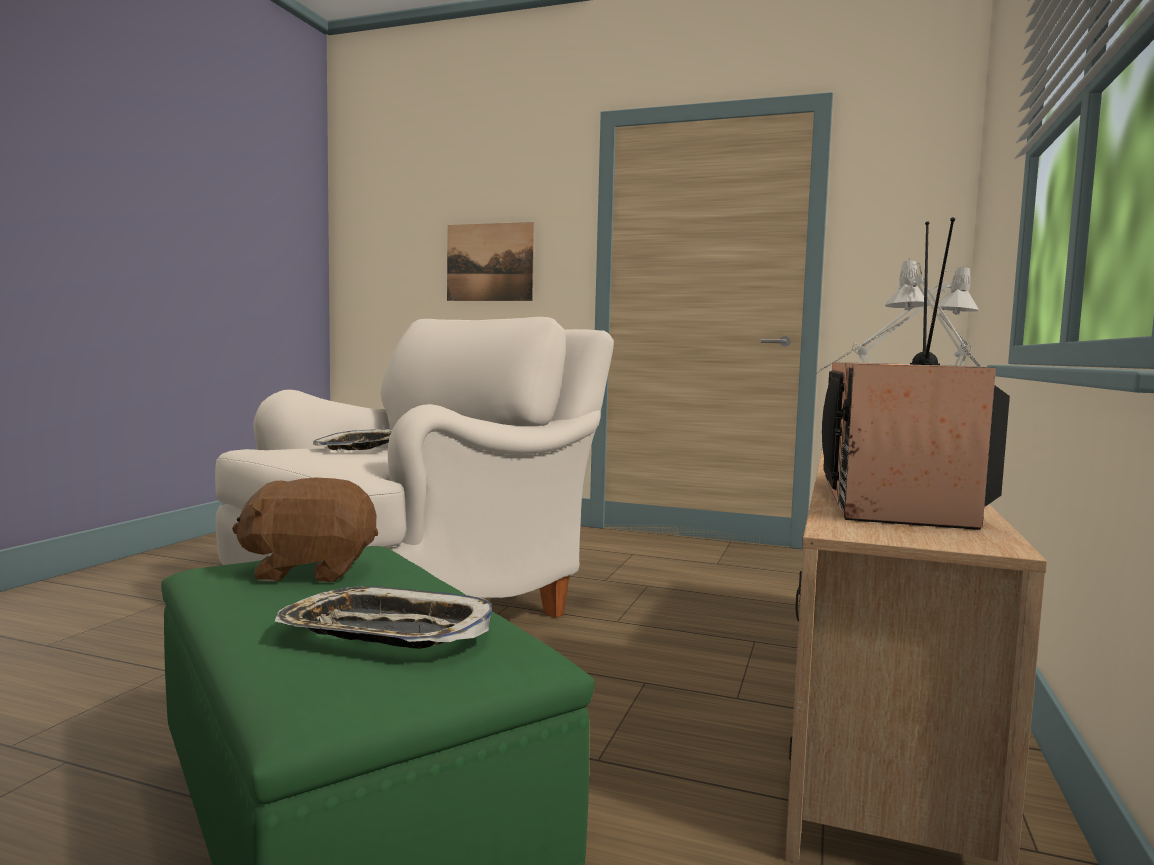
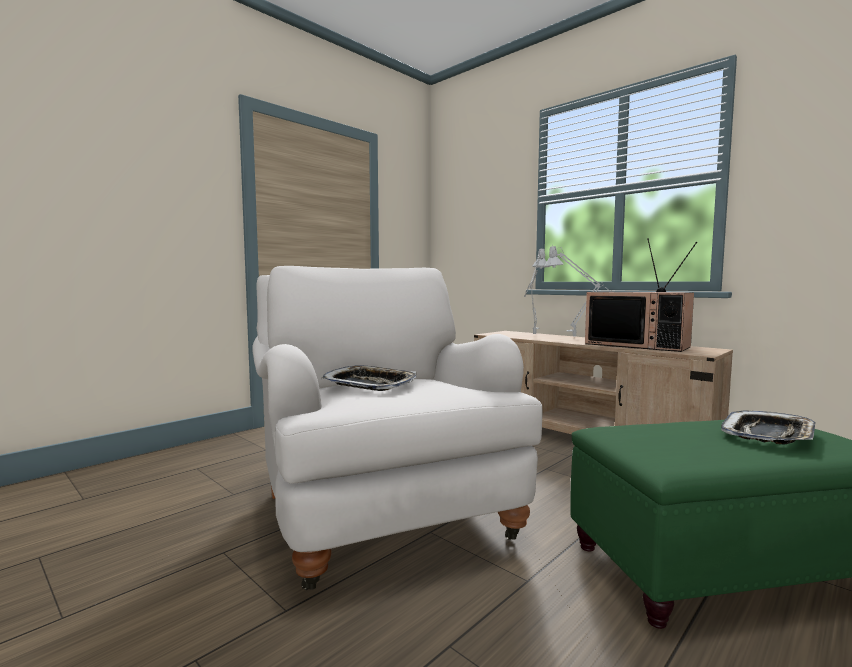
camera: 65 degrees left, 0 degrees up
(310, 571) = (661, 443): brown plush toy -> none
(490, 262) = (136, 204): picture -> none

